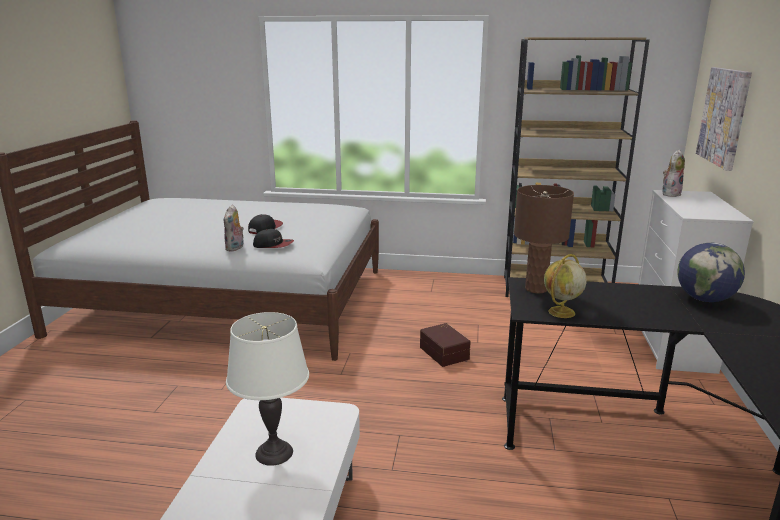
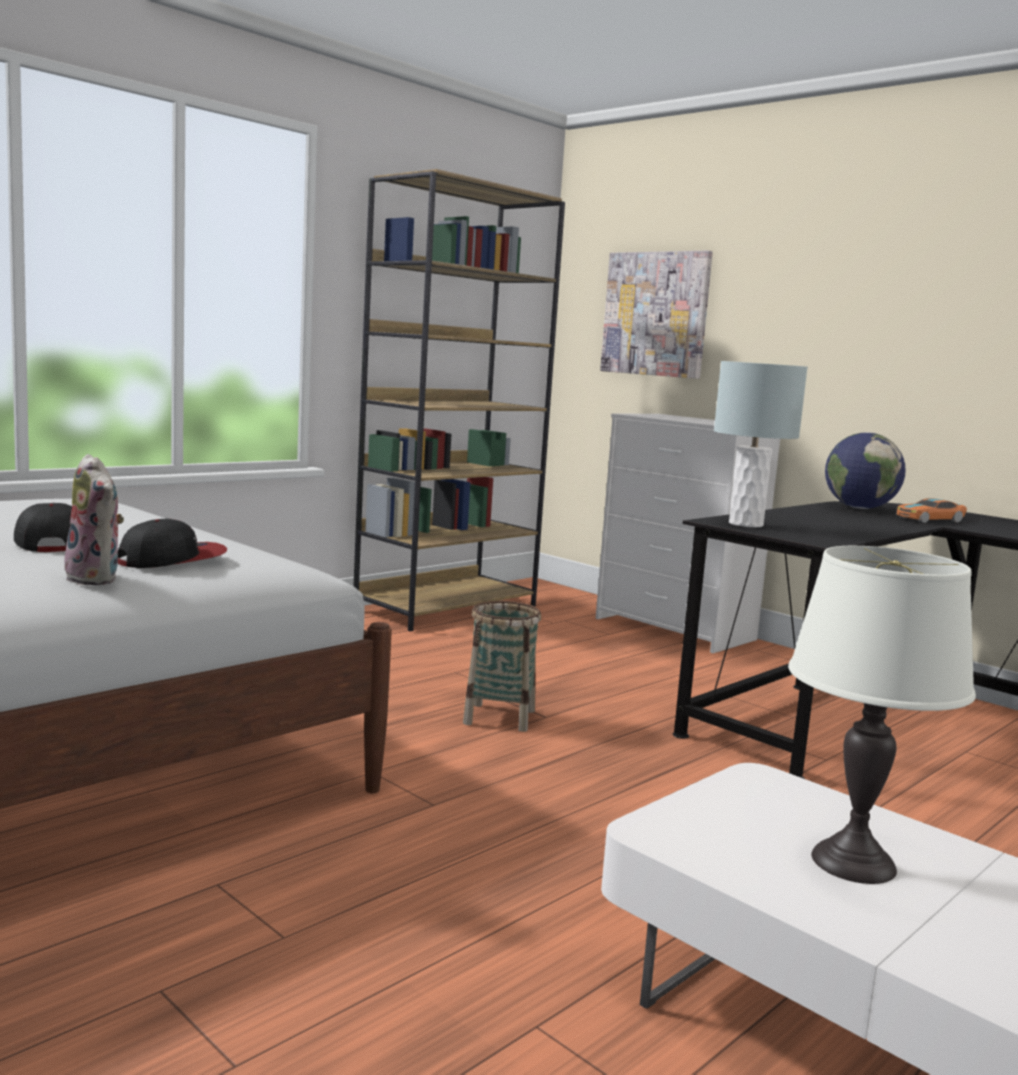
camera: 55 degrees left, 10 degrees down
(445, 352) = (499, 717): brown storage box -> basket
(535, 289) = (745, 524): brown table lamp -> grey table lamp
(561, 312) = (836, 536): globe -> none
(670, 194) = (642, 415): plush toy -> none
(724, 323) = (930, 519): none -> toy car

